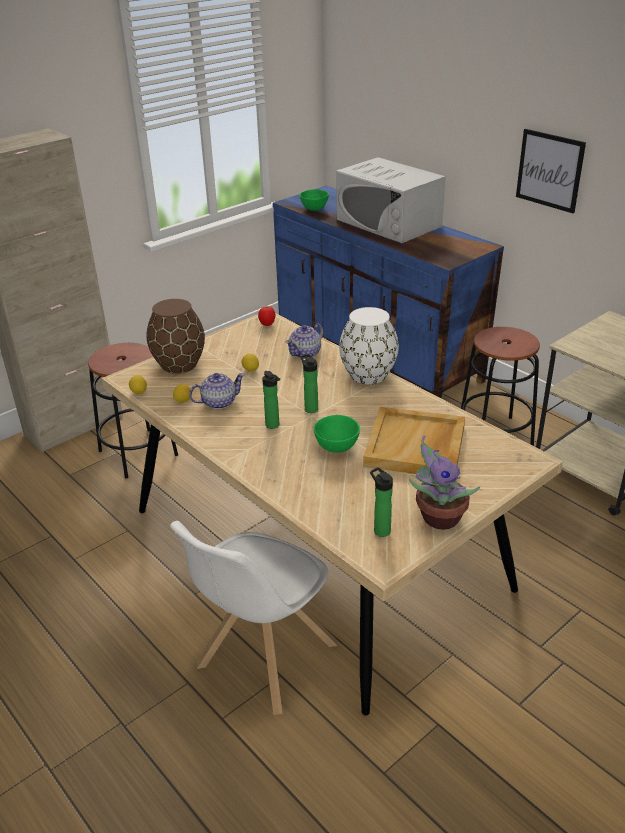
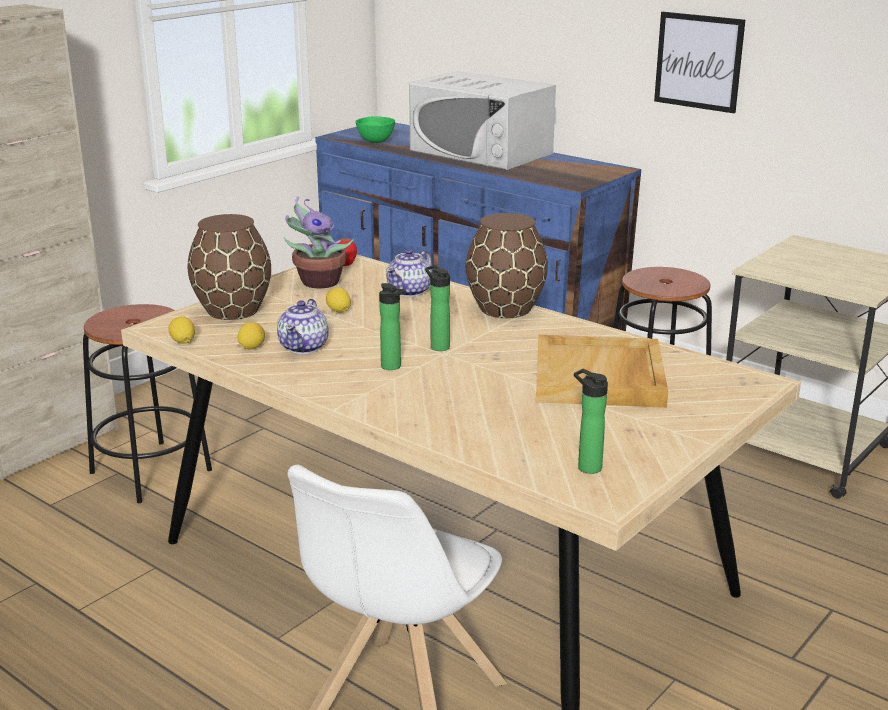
camera: 10 degrees left, 10 degrees down
(218, 402) = (304, 347): teapot -> teapot turned 135 degrees clockwise
(337, 448) = (492, 385): green bowl -> none
(369, 375) = (506, 309): white vase -> brown vase
(438, 518) = (661, 448): potted plant -> potted plant (317, 282)

